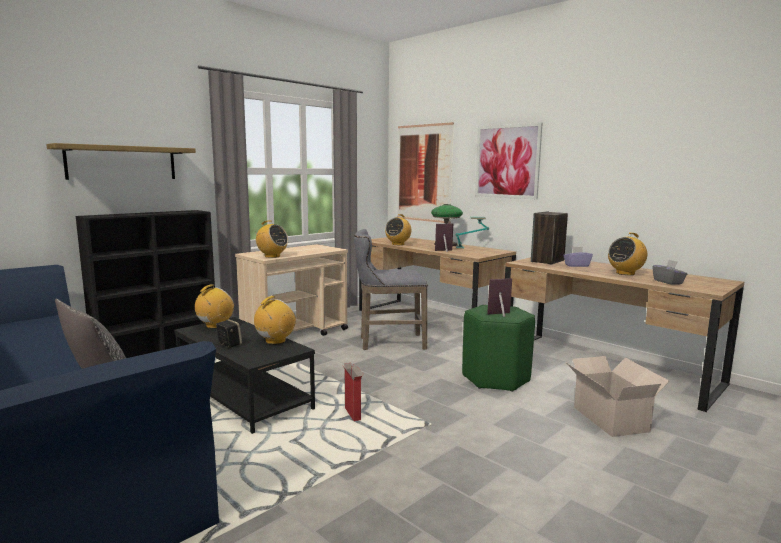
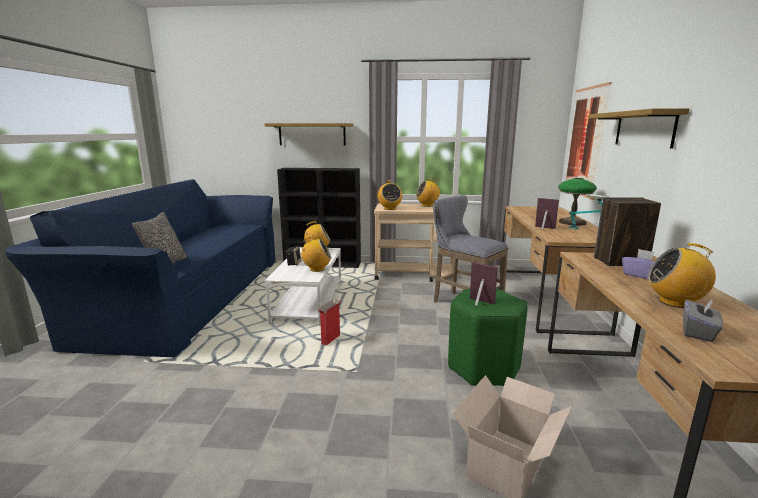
camera: 50 degrees right, 5 degrees up
(242, 396) = (308, 302): black coffee table -> white coffee table
(398, 244) = (525, 214): radio -> radio (427, 205)
(507, 161) = (644, 129): picture -> shelf

